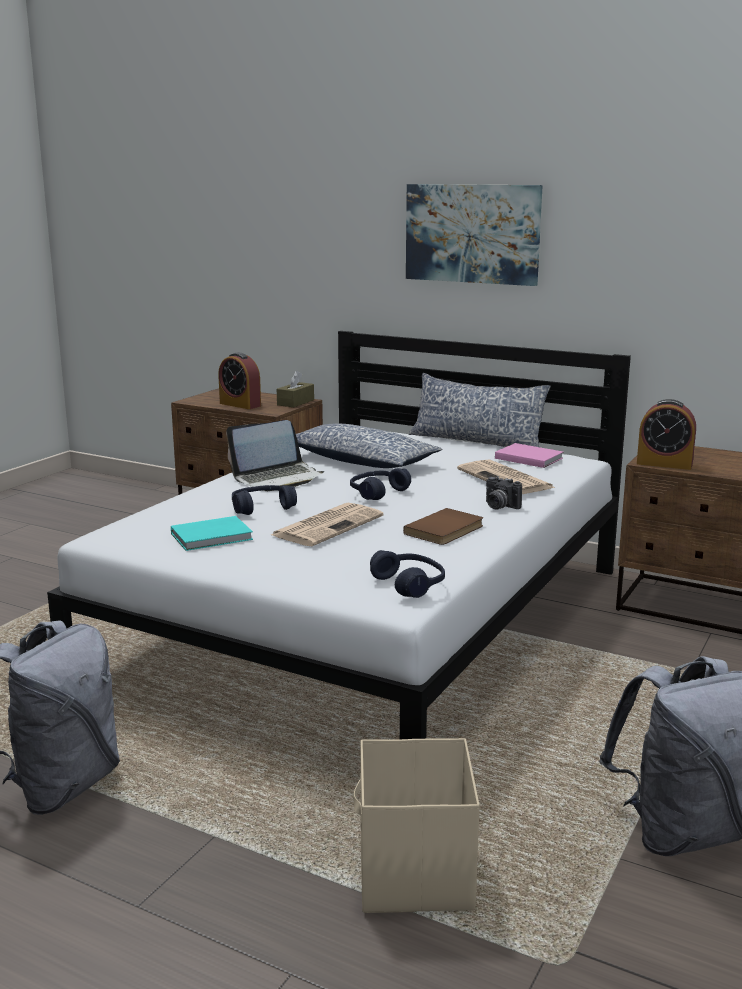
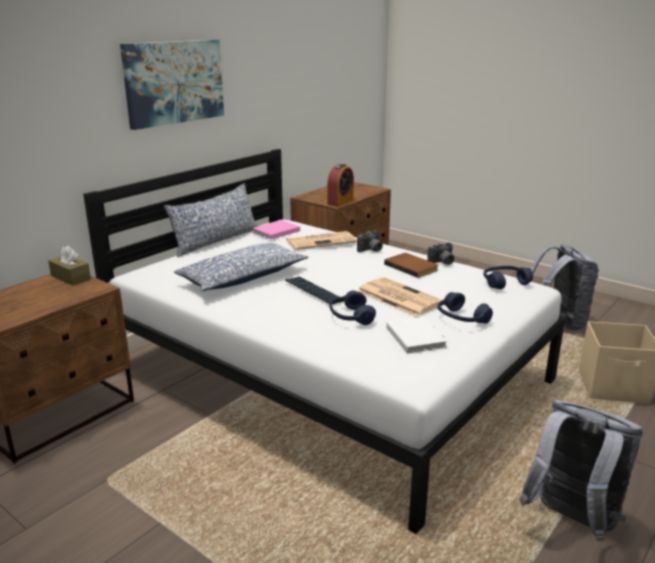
camera: 80 degrees left, 5 degrees up
(214, 537) = (415, 336): turquoise book -> white book
(240, 404) = (48, 301): alarm clock -> none
(277, 478) = (275, 308): laptop -> none
(329, 488) = (313, 291): none -> keyboard
(378, 492) = (332, 277): blue headphones -> blue headphones (461, 318)
(476, 546) = (442, 263): none -> camera

